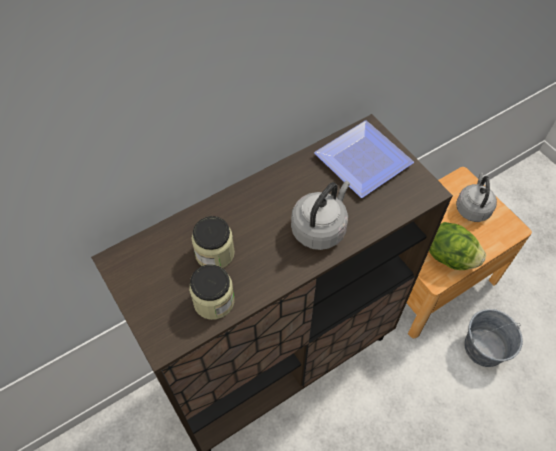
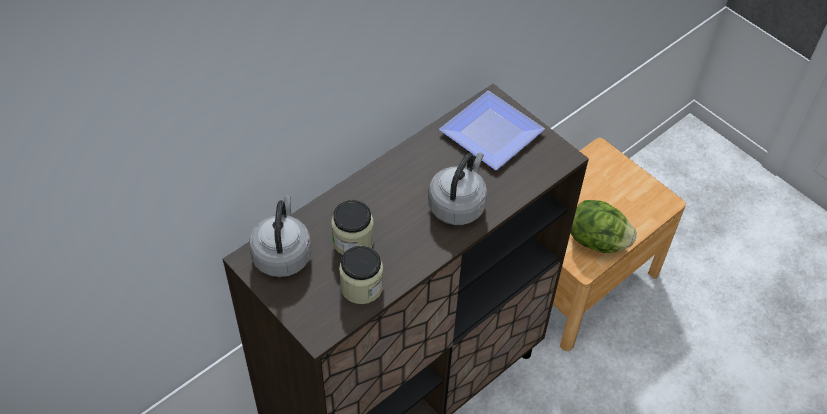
camera: 10 degrees left, 5 degrees down
(472, 208) = (616, 183): grey kettle -> grey kettle (282, 254)
(484, 347) = (652, 351): grey bucket -> none

